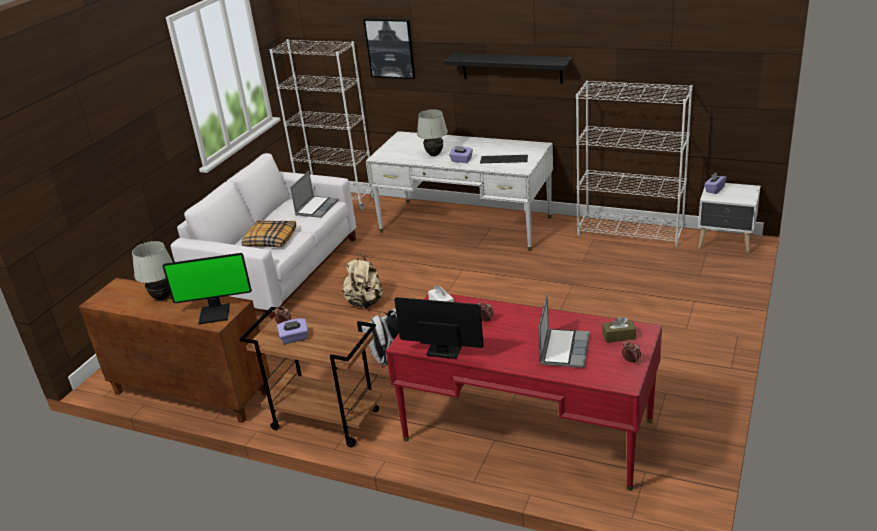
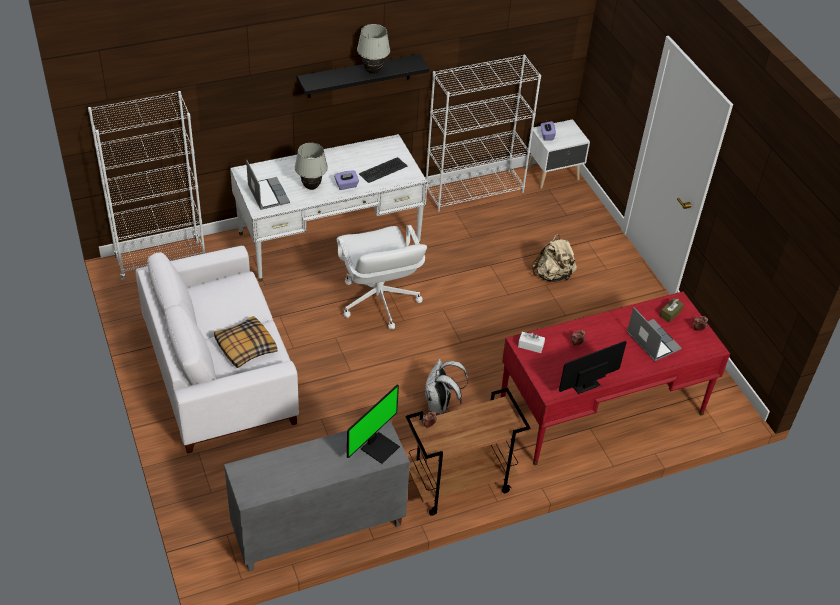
camera: 50 degrees left, 15 degrees up
(162, 298) = (307, 459): white table lamp -> white table lamp (373, 71)
(190, 393) = (318, 530): brown cabinet -> grey cabinet
(294, 338) = (454, 432): purple tissue box -> none
(316, 207) = (237, 290): laptop -> laptop (267, 194)
(365, 303) = (348, 363): beige backpack -> beige backpack (553, 275)
(390, 48) = (223, 87): picture -> none
(444, 274) = (378, 302): none -> white office chair

